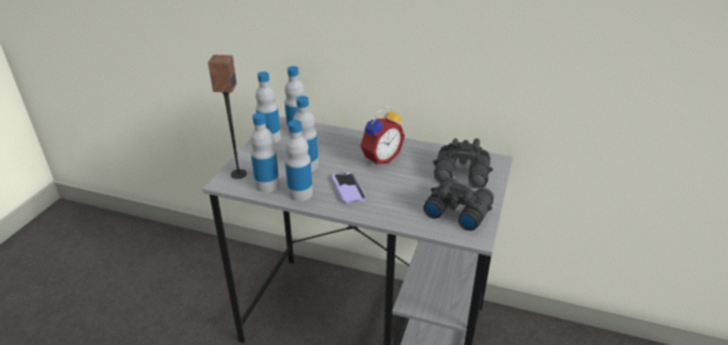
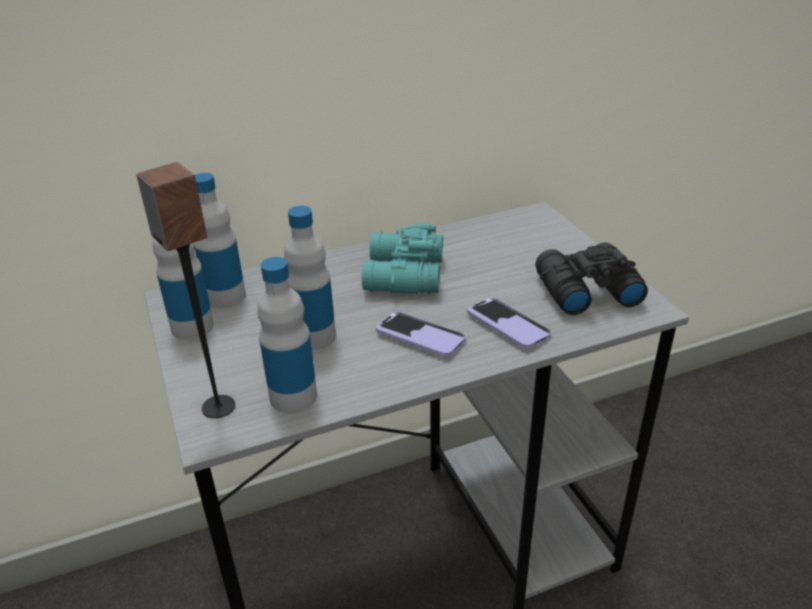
camera: 40 degrees left, 0 degrees up
(300, 193) = (363, 380): bottle -> none
(380, 158) = (401, 276): alarm clock -> turquoise binoculars
(393, 205) = (508, 325): none -> phone
(462, 175) = (527, 247): black binoculars -> none

